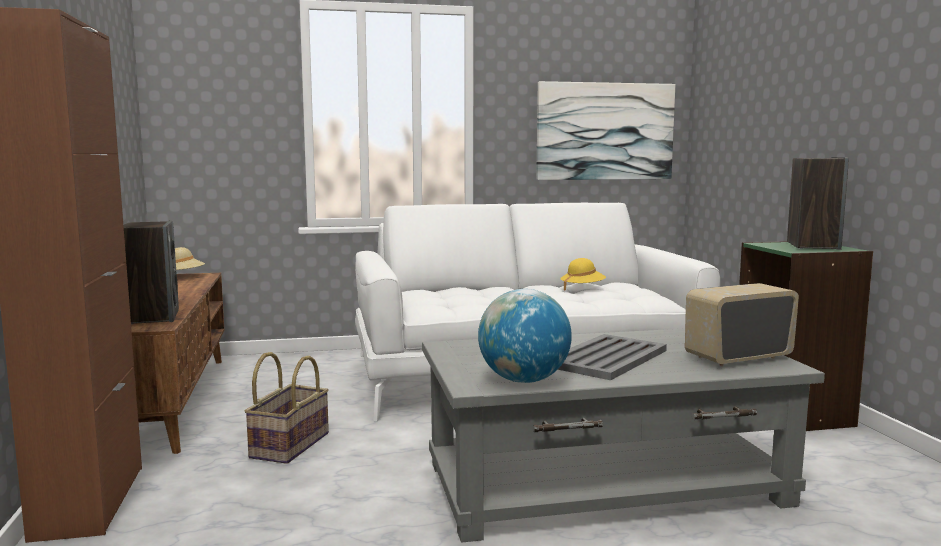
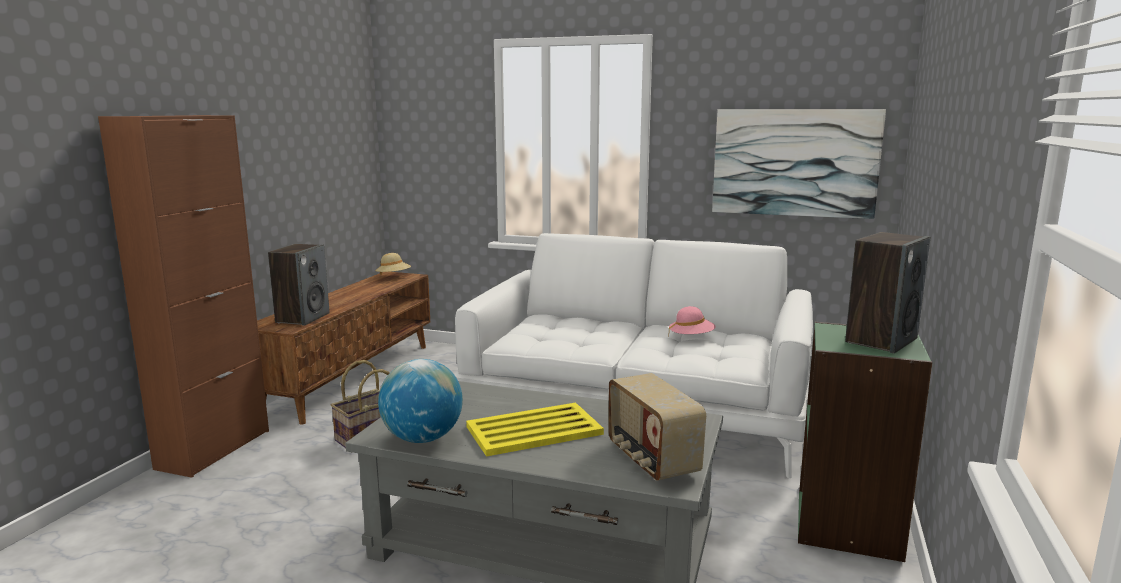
camera: 30 degrees right, 5 degrees up
(582, 289) = (691, 338): yellow hat -> pink hat
(605, 358) = (532, 430): grey tray -> yellow tray
(737, 358) = (651, 459): radio -> radio turned 120 degrees counterclockwise

